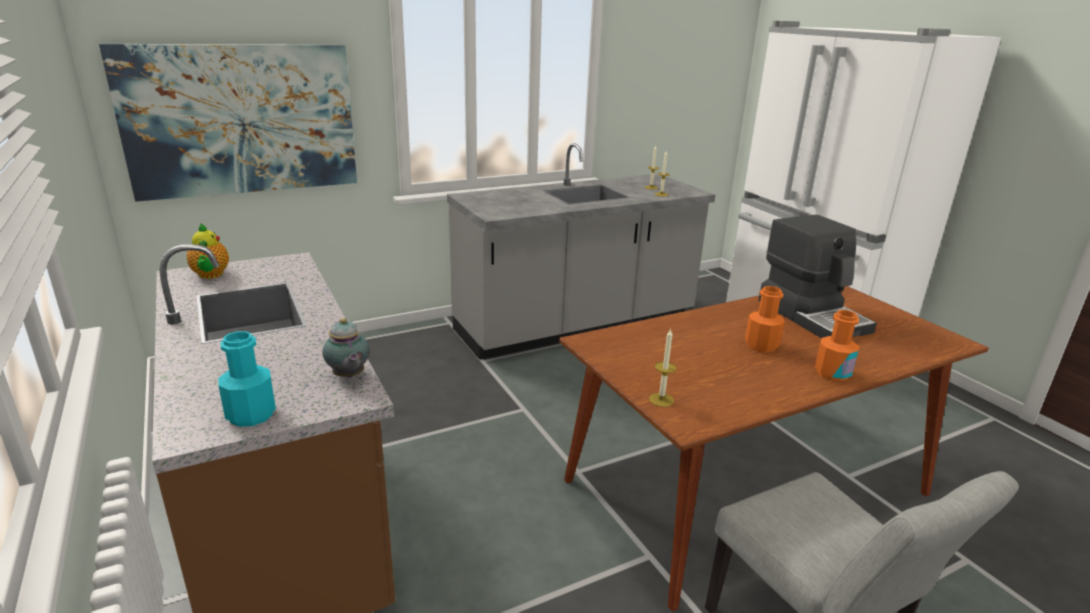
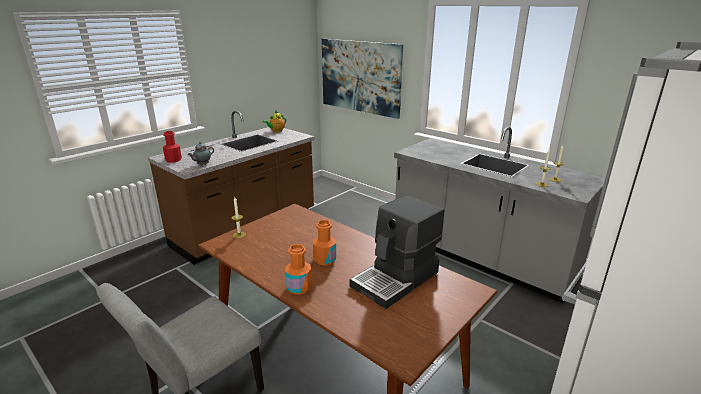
camera: 70 degrees right, 0 degrees up
(251, 415) = (173, 160): turquoise bottle -> red bottle

